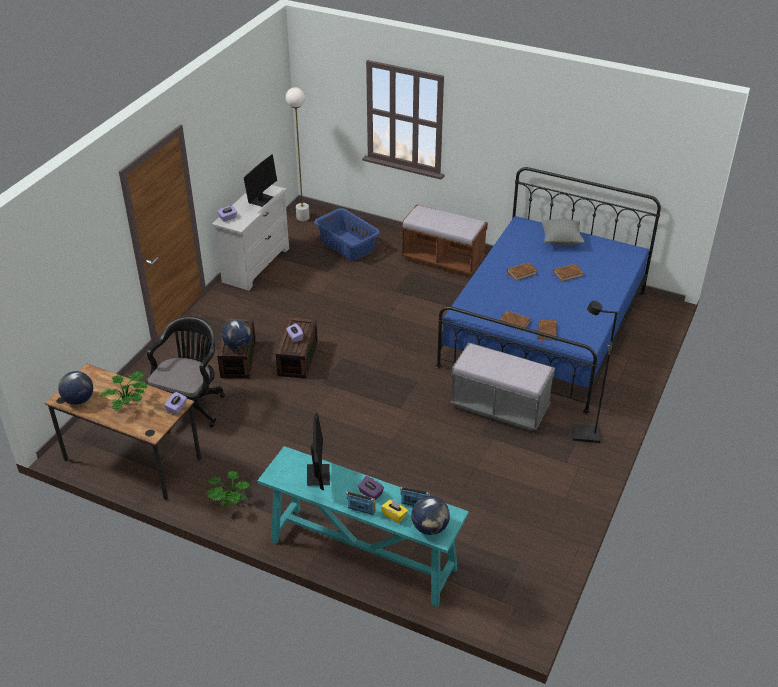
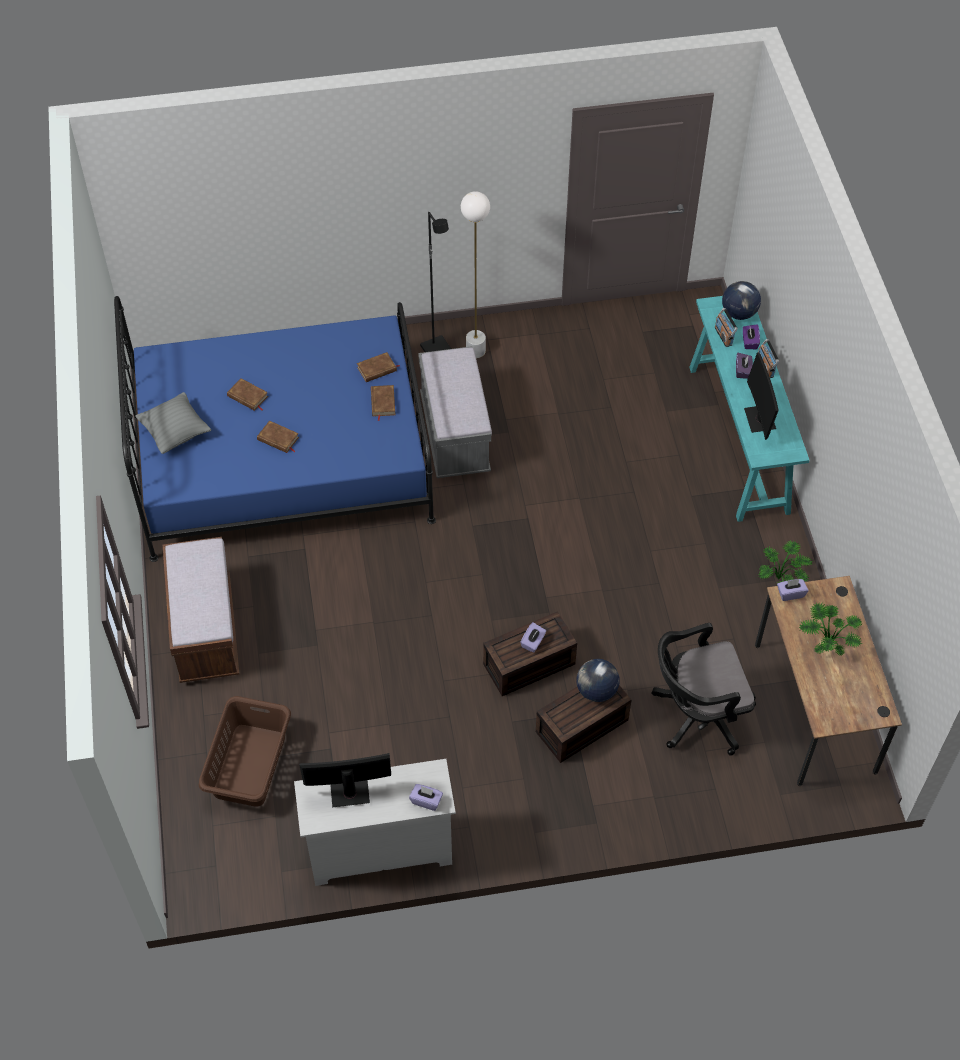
camera: 125 degrees left, 15 degrees up
(79, 400) = (867, 694): globe -> none
(303, 217) = (213, 876): white floor lamp -> white floor lamp (475, 351)
(318, 475) = (759, 419): monitor -> monitor turned 60 degrees counterclockwise
(347, 246) = (250, 765): blue laundry basket -> brown laundry basket
(394, 515) = (749, 342): yellow tissue box -> purple tissue box

